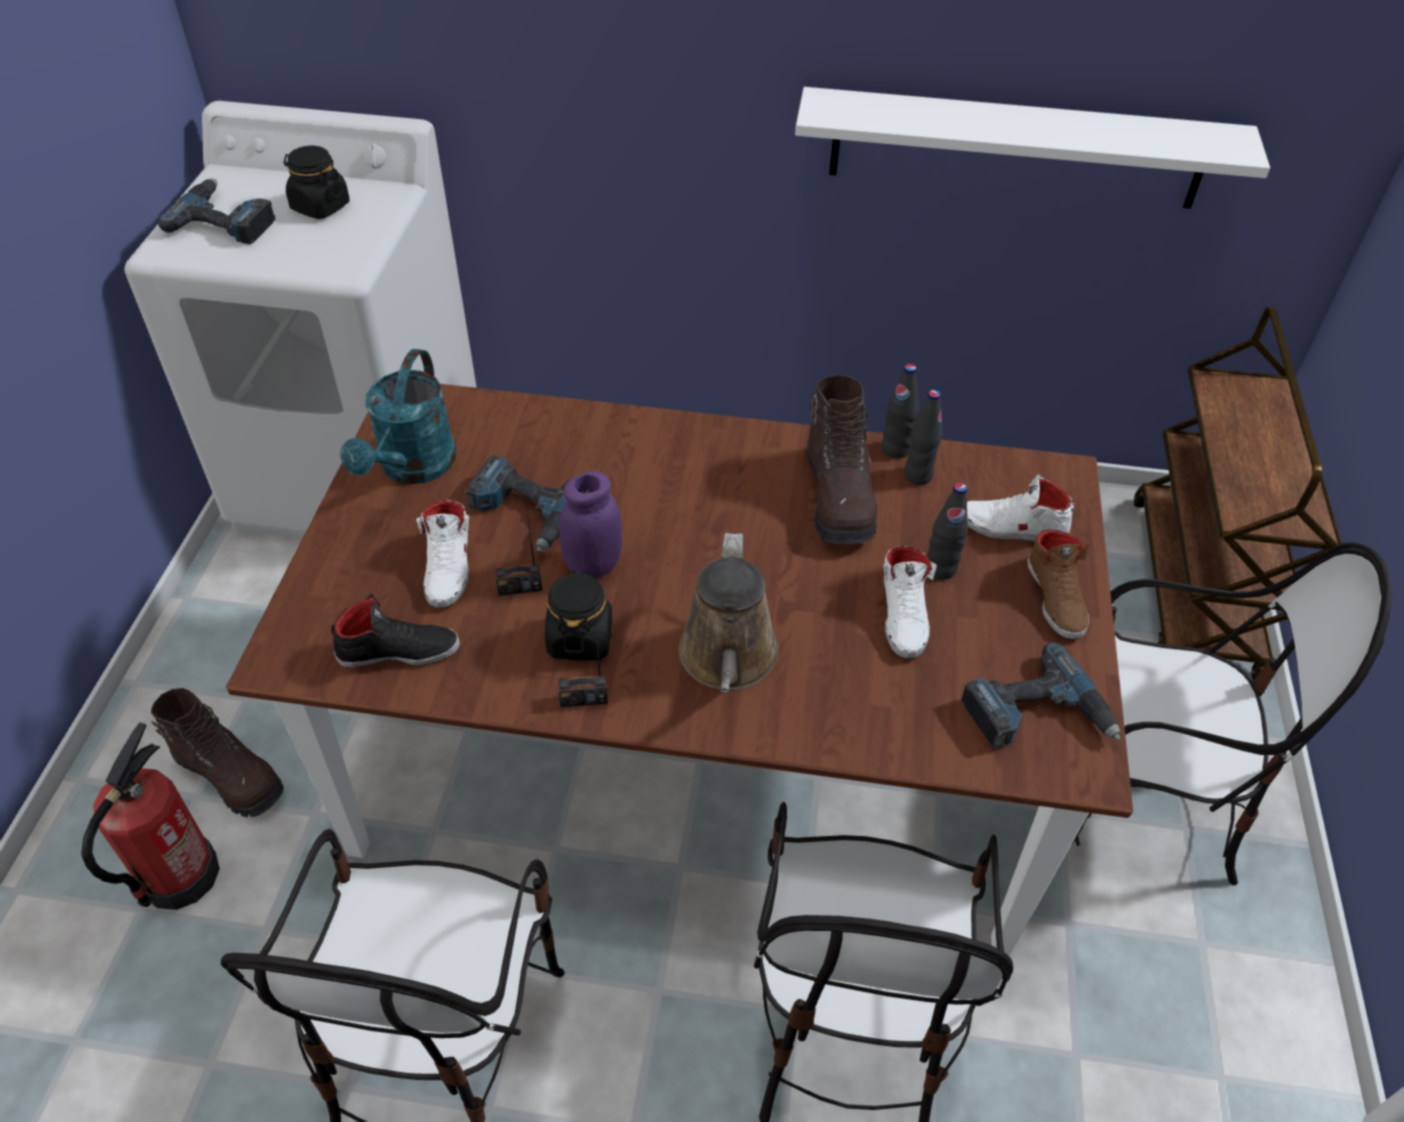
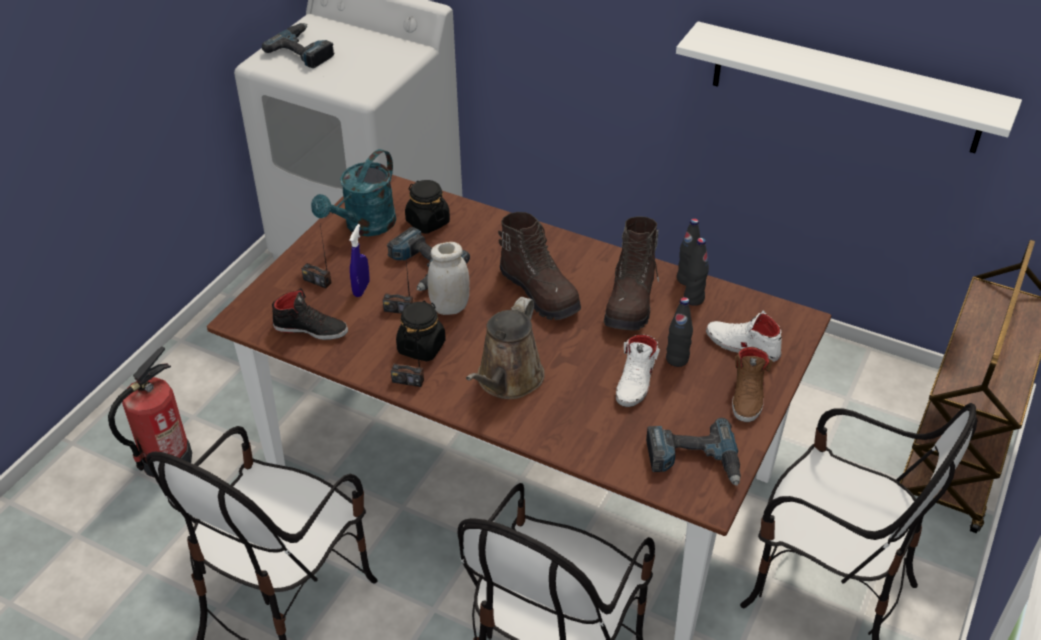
camera: 20 degrees right, 5 degrees down
(231, 775) = (217, 410): brown boot -> brown boot (540, 292)
(320, 206) = (365, 51): black jar -> black jar (427, 222)
(376, 571) = (317, 281): none -> radio
(449, 567) = (361, 289): white shoe -> blue spray bottle
(593, 566) = (449, 307): purple jar -> white jar

